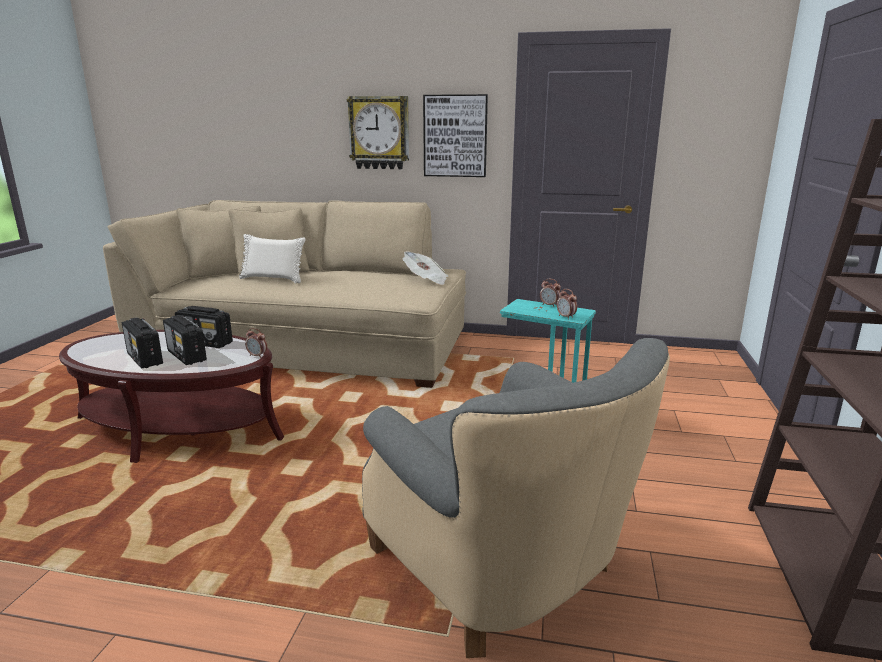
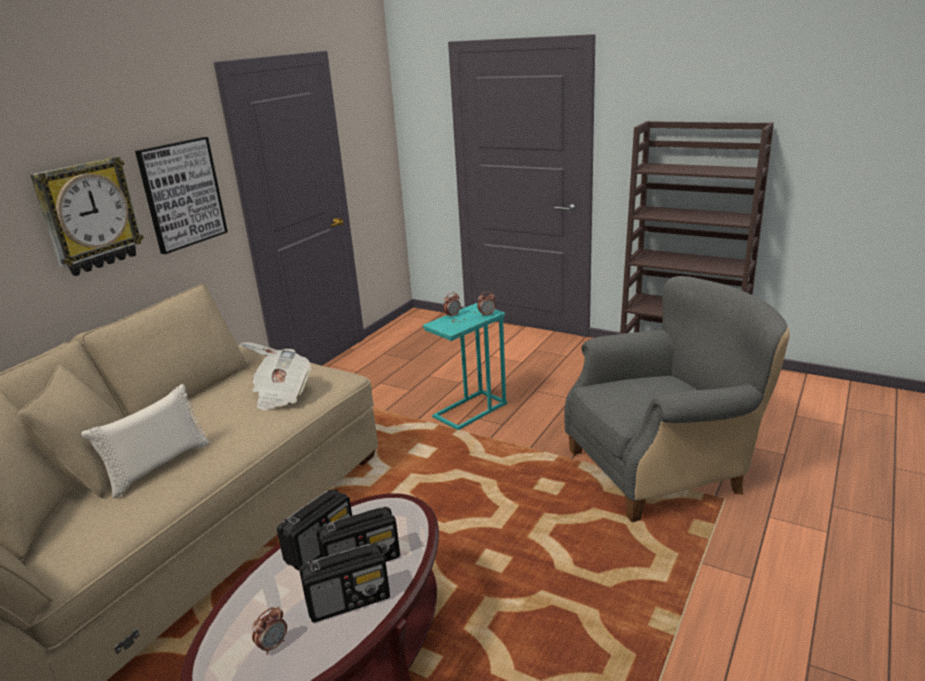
camera: 70 degrees left, 5 degrees up
(257, 356) = (400, 501): alarm clock -> alarm clock (273, 645)
(374, 287) = (282, 394): none -> newspaper

